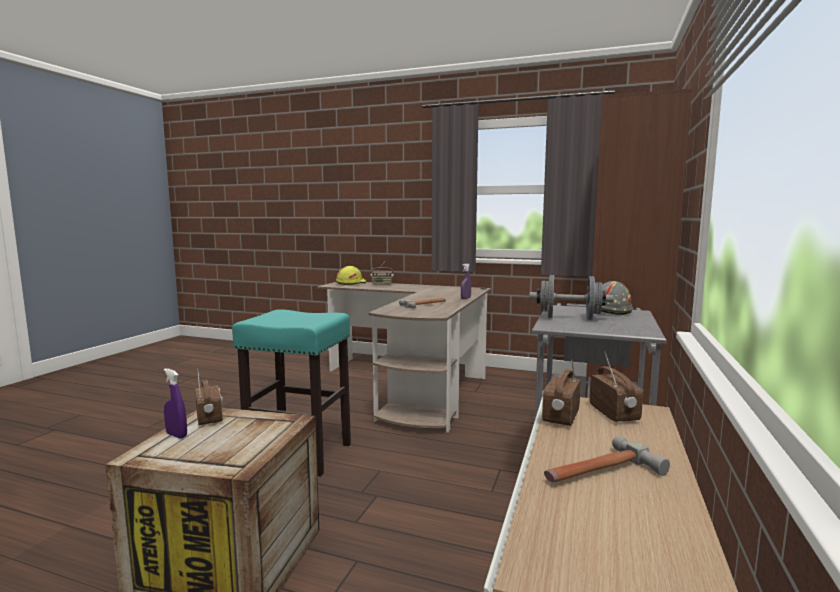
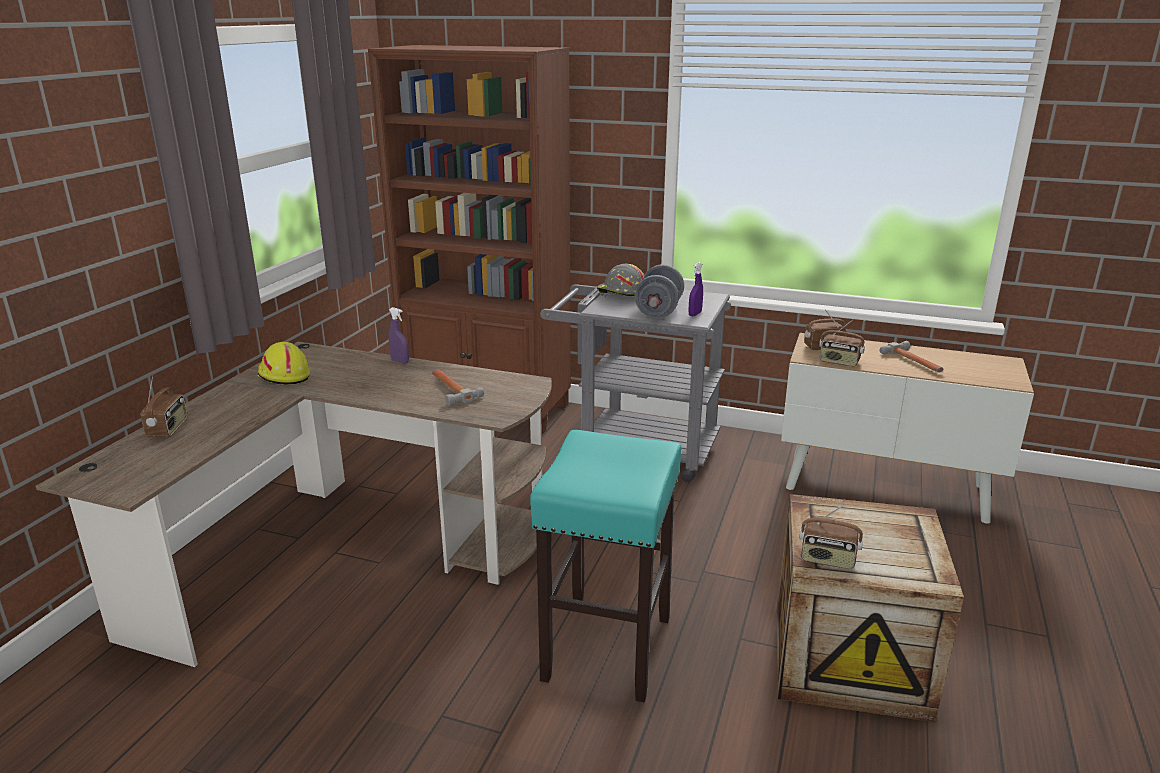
camera: 90 degrees left, 15 degrees up
(176, 435) = (881, 570): purple spray bottle -> purple spray bottle (695, 314)
(210, 418) = (827, 560): radio -> radio turned 135 degrees counterclockwise
(351, 283) = (121, 464): yellow hard hat -> yellow hard hat (283, 376)

